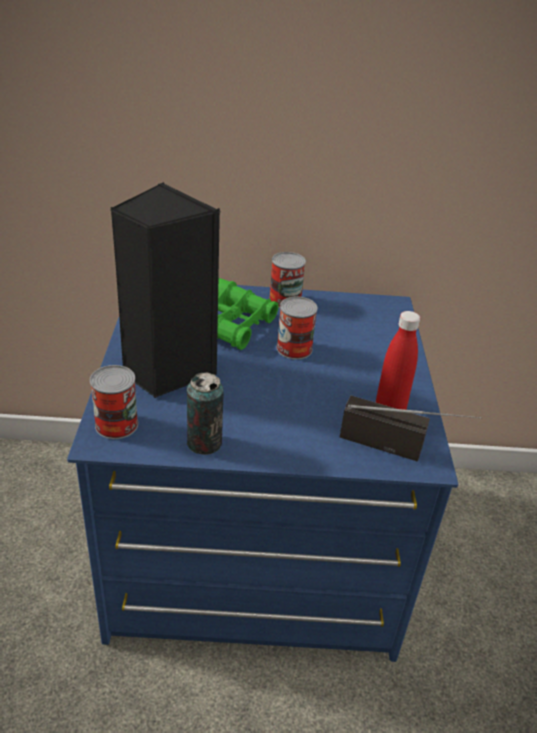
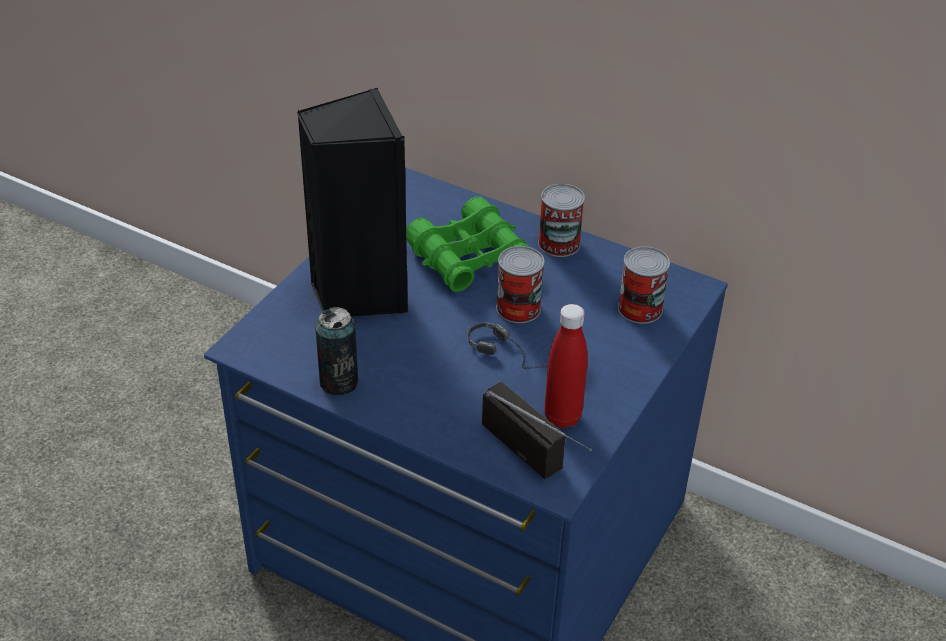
camera: 30 degrees right, 5 degrees up
(116, 424) = (269, 335): can -> can (640, 308)
(319, 381) = (514, 356): none -> headphones

